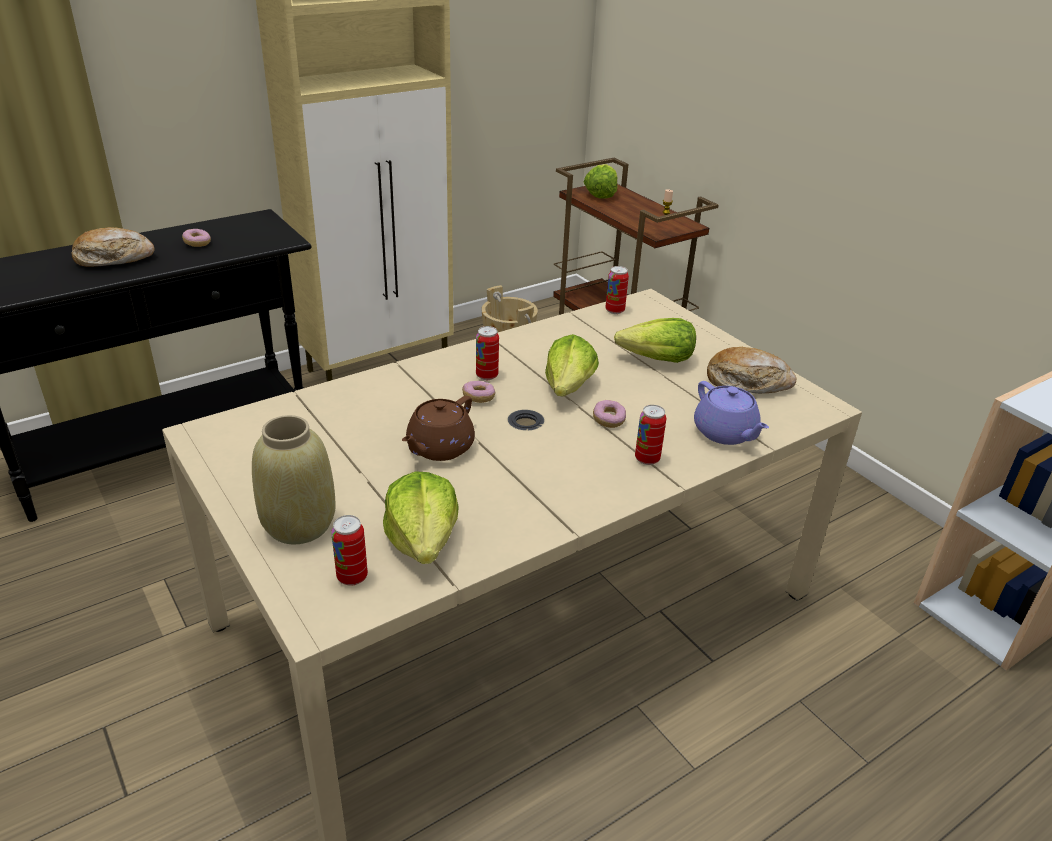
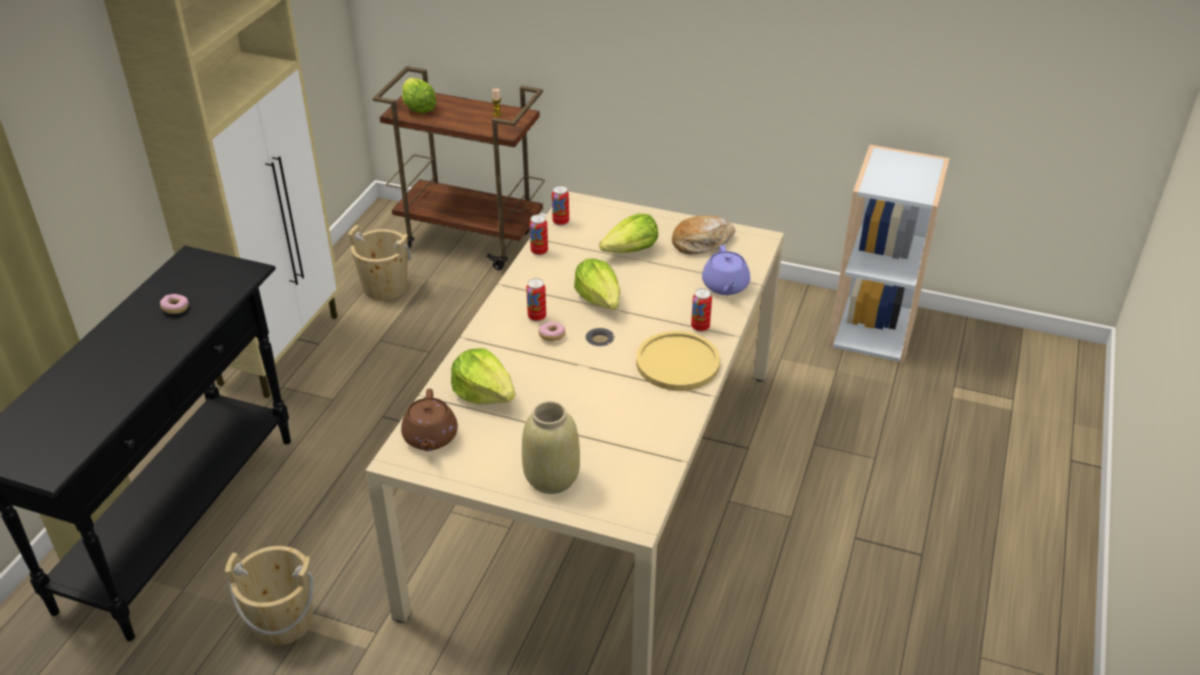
camera: 35 degrees left, 5 degrees up
(114, 258) = (123, 356): bread -> none
(135, 571) = (282, 621): none -> beige bucket
(352, 577) = (623, 488): can -> can (539, 251)
(423, 540) = (635, 446): lettuce -> lettuce (484, 393)
(439, 448) = (571, 384): brown teapot -> brown teapot (430, 438)
(577, 481) = (677, 363): none -> yellow plate
(608, 420) = (650, 311): donut -> none
(725, 433) = (725, 286): purple teapot -> purple teapot turned 60 degrees clockwise

